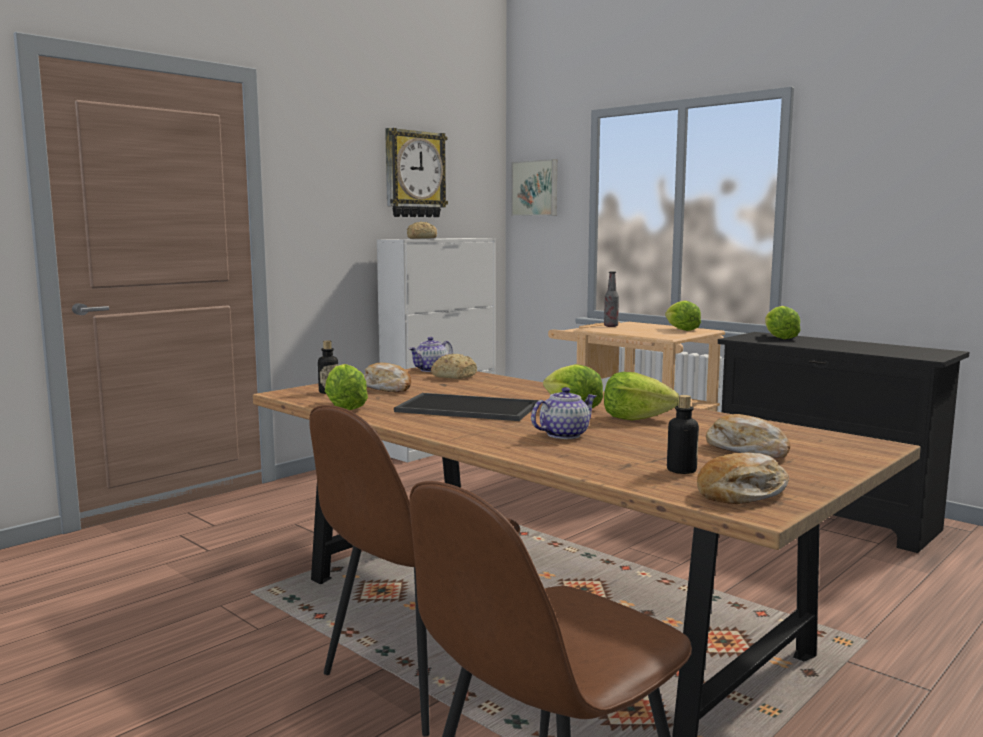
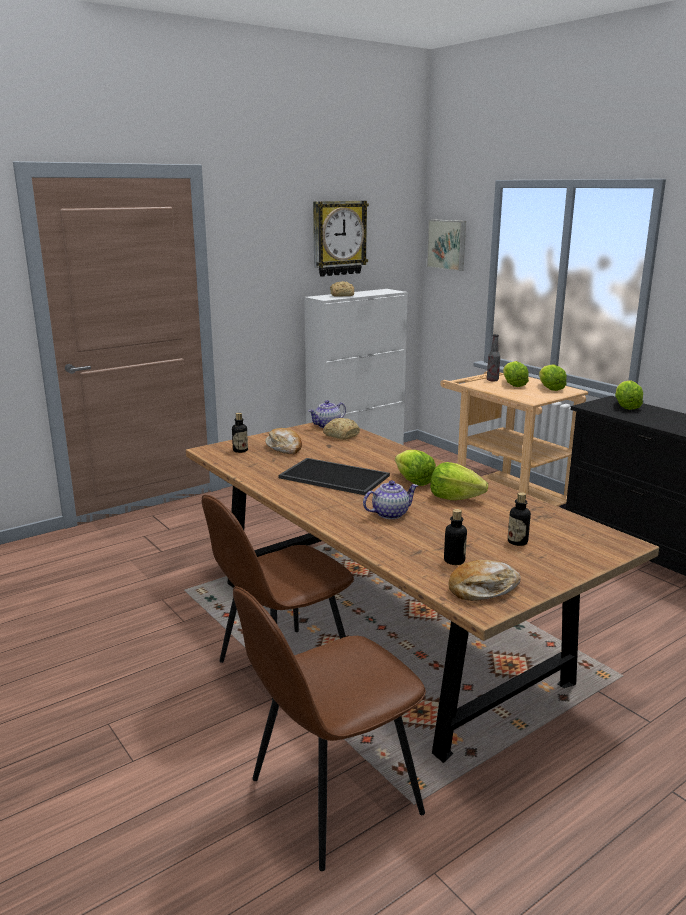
camera: 10 degrees right, 10 degrees up
(345, 407) = (245, 470): lettuce -> lettuce (513, 385)
(747, 450) = (517, 542): bread -> bottle

